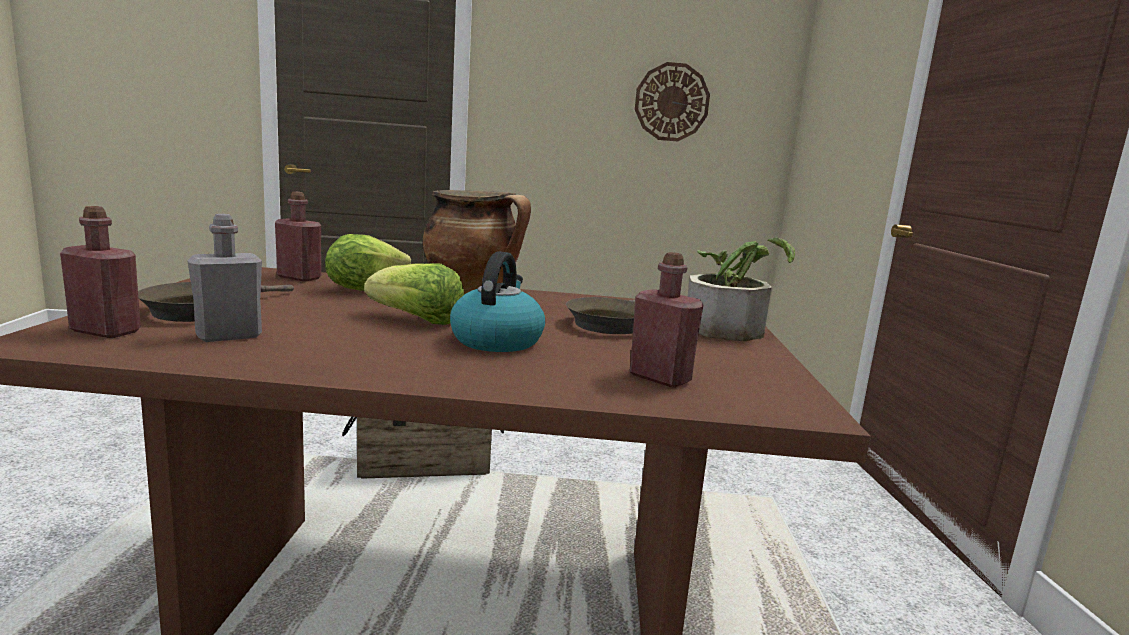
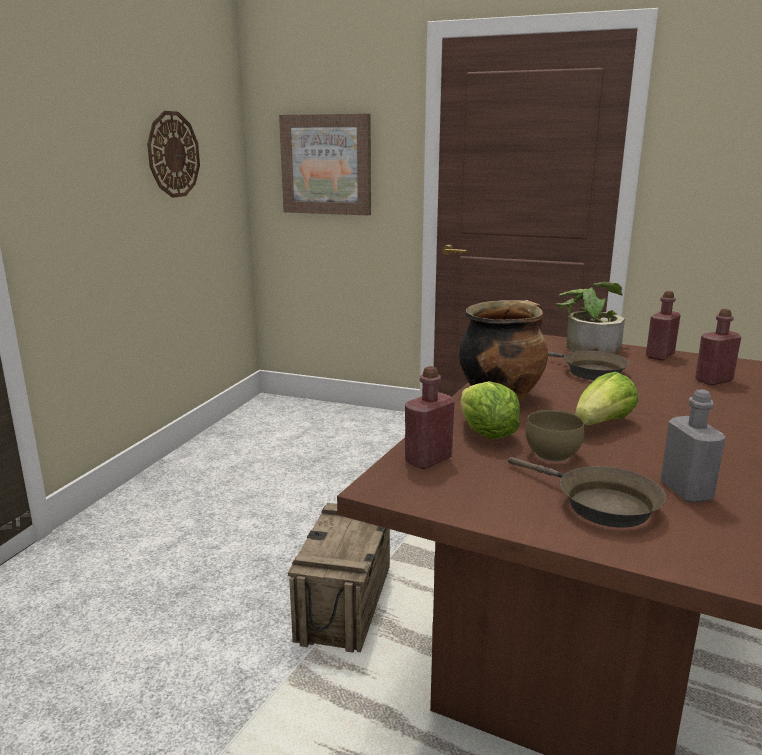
camera: 65 degrees left, 5 degrees up
(105, 331) = (699, 545): red bottle -> red bottle (660, 356)
(316, 303) = (551, 456): none -> brown bowl
(496, 340) = (651, 406): kettle -> none
(839, 121) = (326, 164): none -> picture

